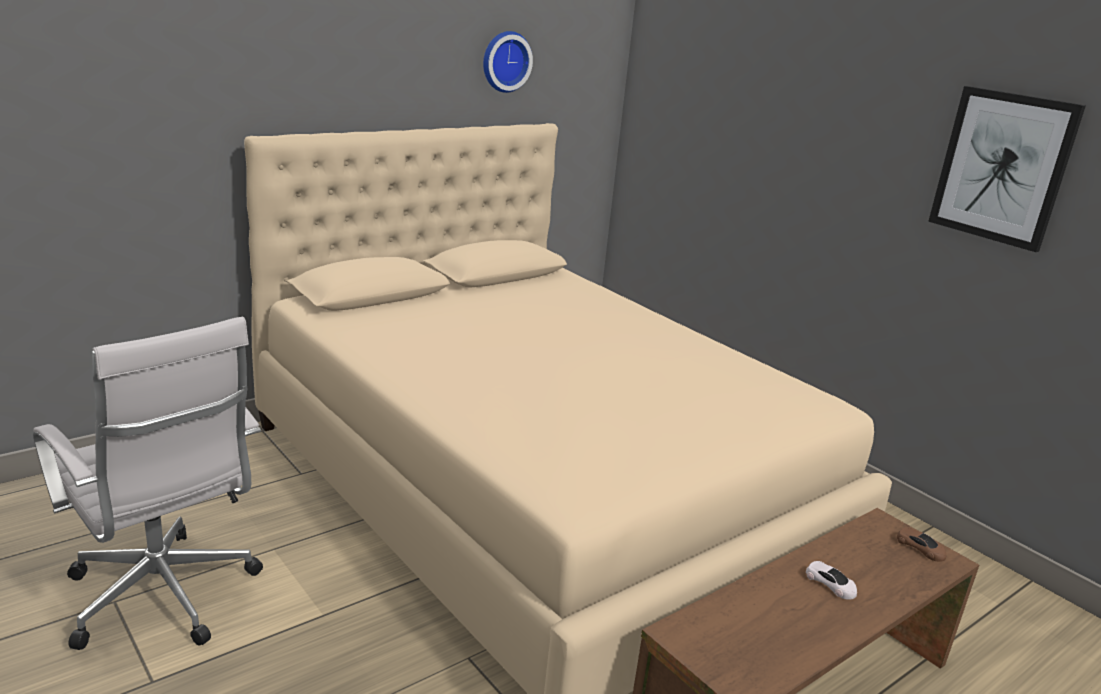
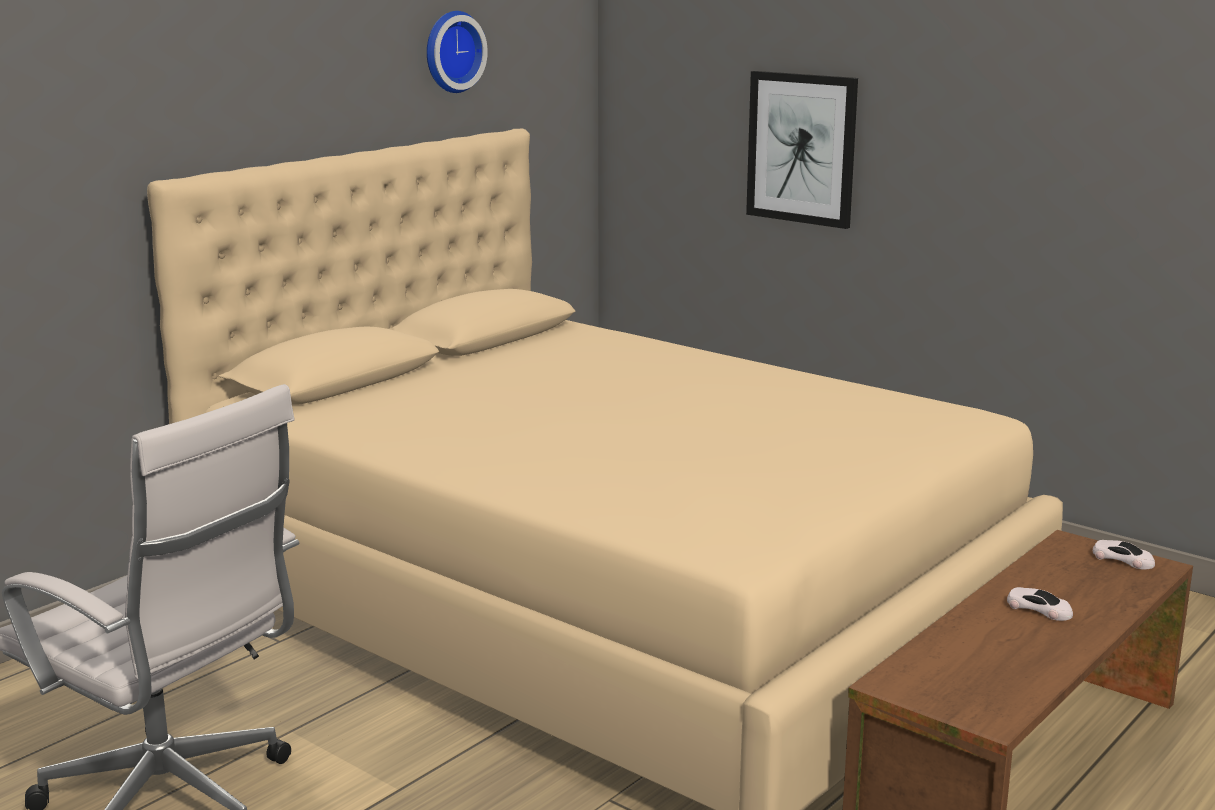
camera: 10 degrees left, 5 degrees down
(920, 548) = (1123, 560): brown toy car -> white toy car
(1002, 167) = (1116, 104): picture -> picture (802, 148)

